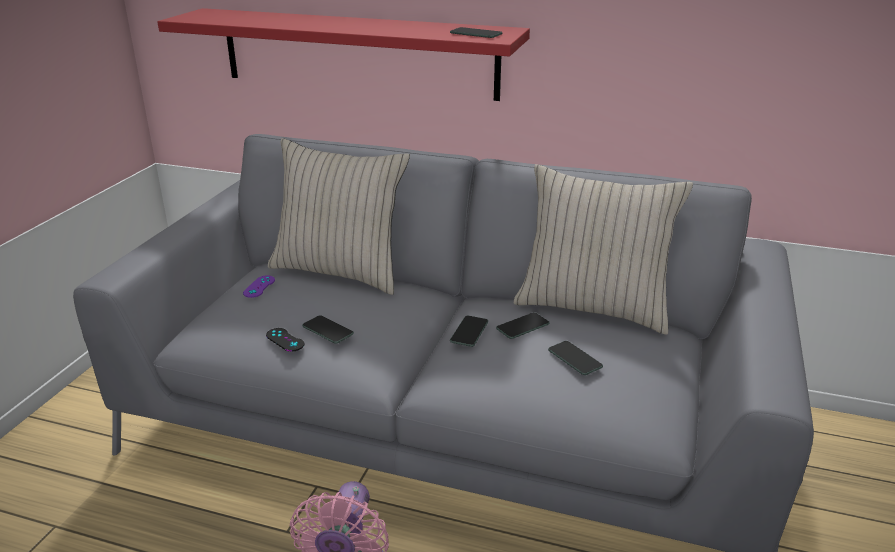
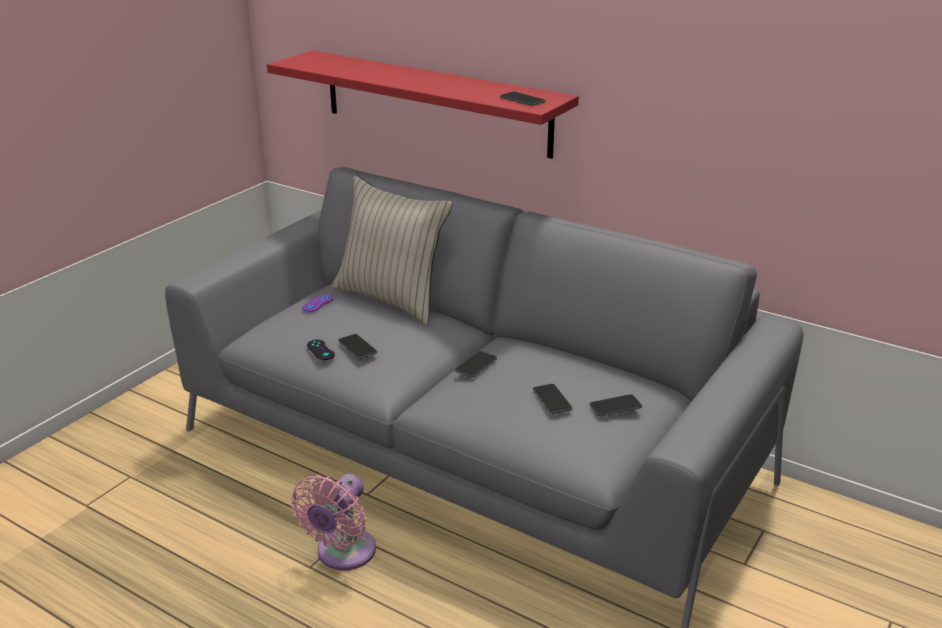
camera: 15 degrees right, 0 degrees up
(522, 326) = (523, 367): phone -> phone (615, 406)
(593, 307) = (600, 360): beige pillow -> none

